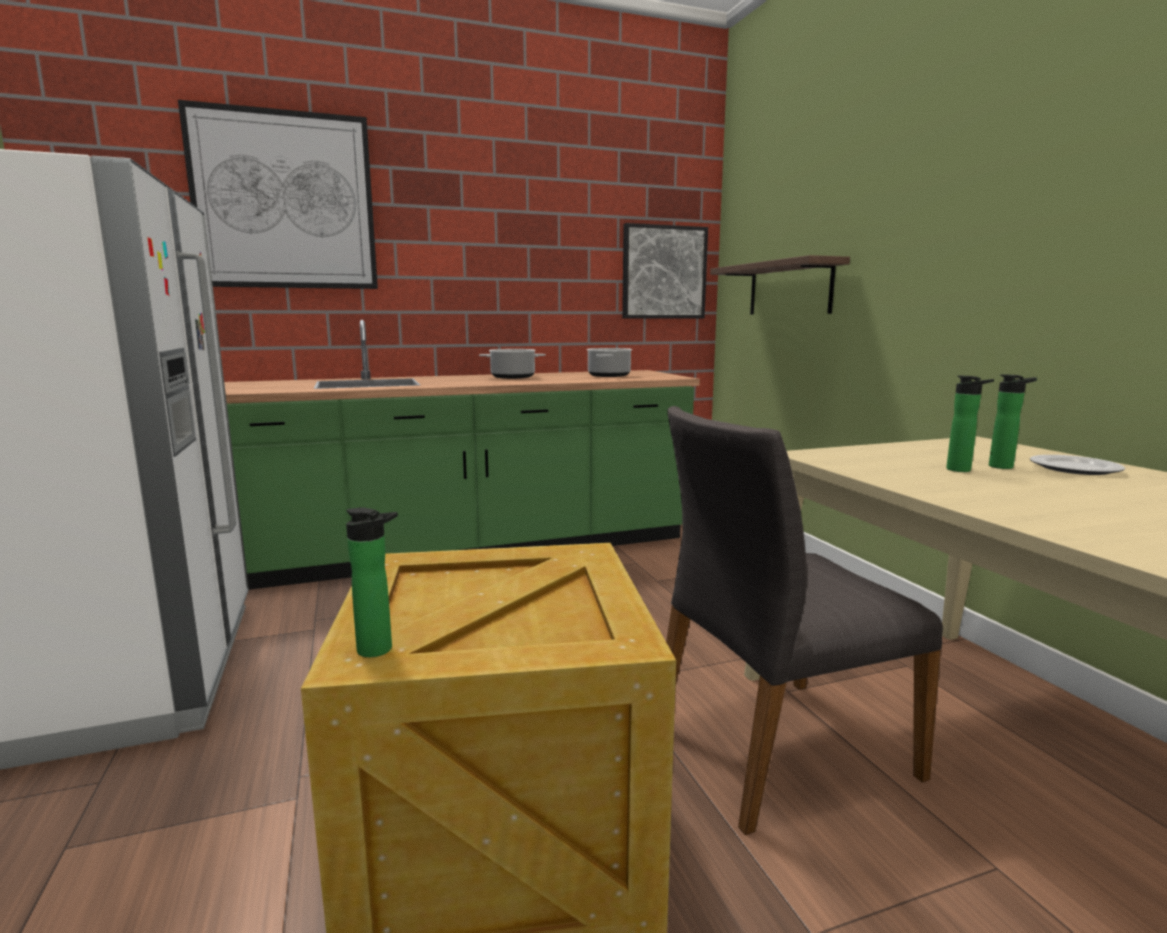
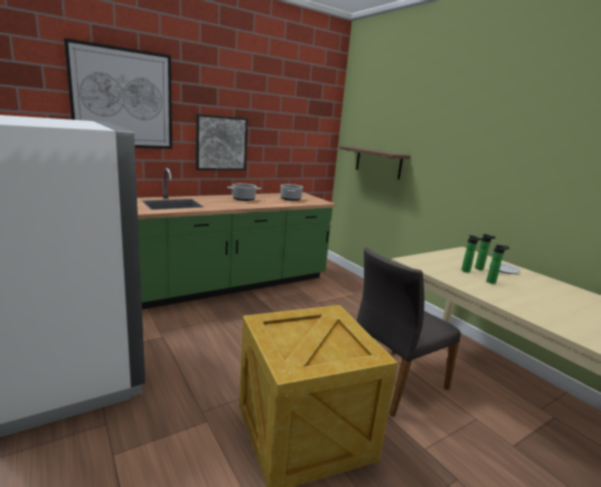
camera: 15 degrees left, 5 degrees up
(380, 650) = (292, 365): bottle -> bottle (492, 282)
(663, 272) = (313, 143): picture -> picture (221, 143)

